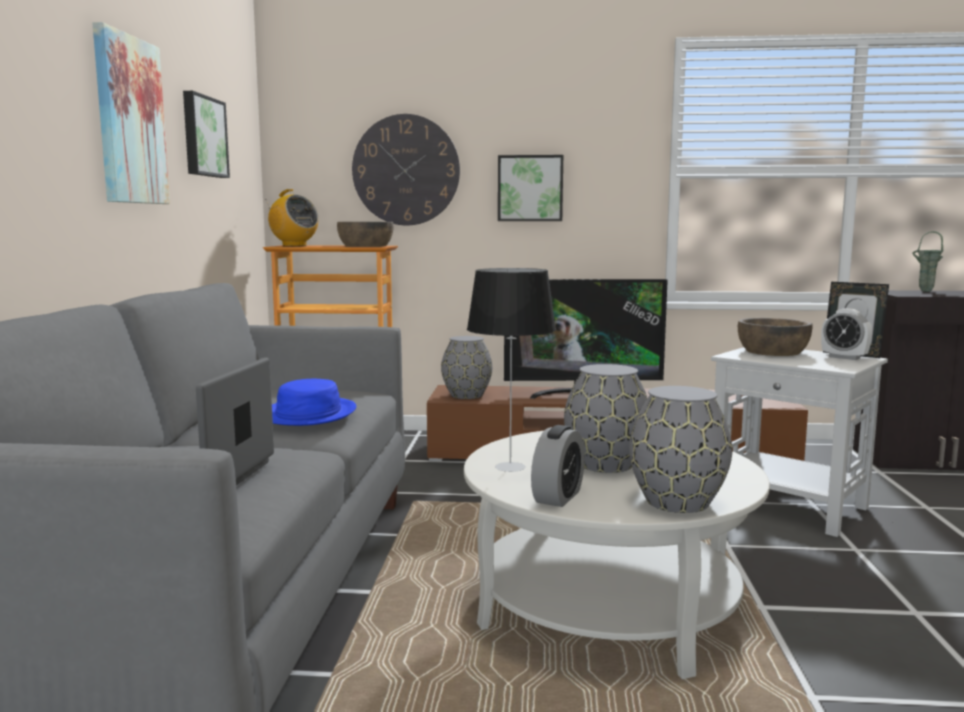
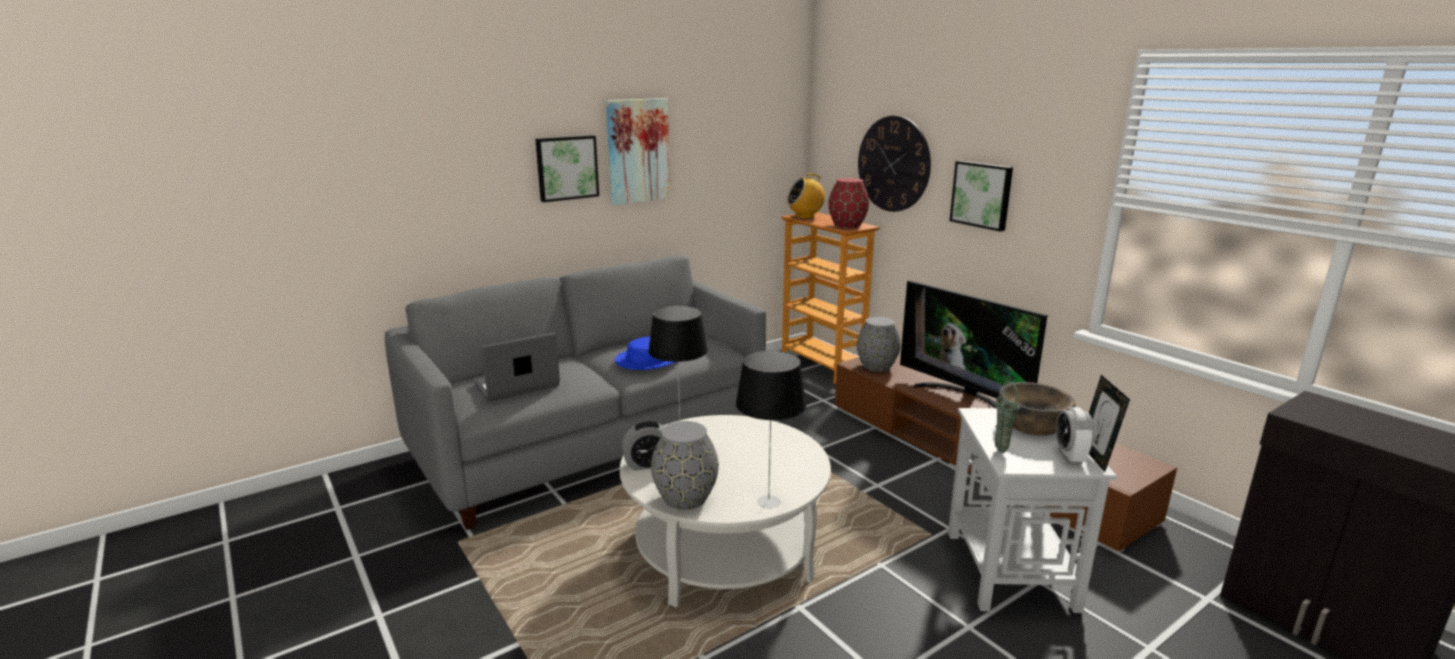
camera: 50 degrees right, 10 degrees up
(203, 136) = (723, 143): picture -> picture (566, 168)
(294, 246) = (805, 217): radio -> radio turned 75 degrees clockwise
(366, 246) = (847, 225): brown bowl -> red vase
(607, 464) = (725, 459): grey vase -> none
(733, 473) = (768, 501): none -> table lamp
(924, 291) = (1372, 418): green vase -> green vase (999, 450)

